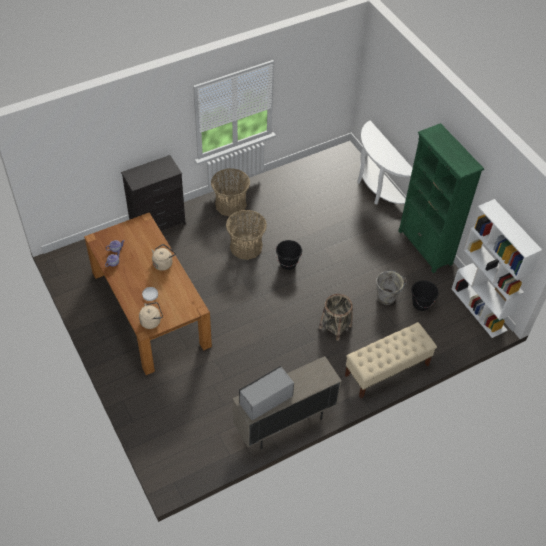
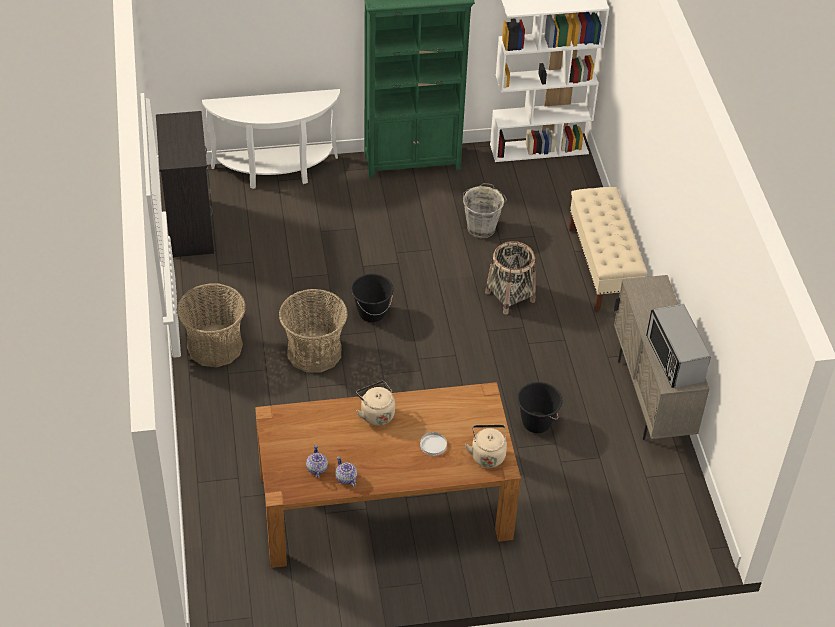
camera: 70 degrees left, 5 degrees down
(158, 223) = (206, 451): black dresser -> black dresser (191, 227)
(421, 304) = (508, 199): black bucket -> black bucket (536, 423)

